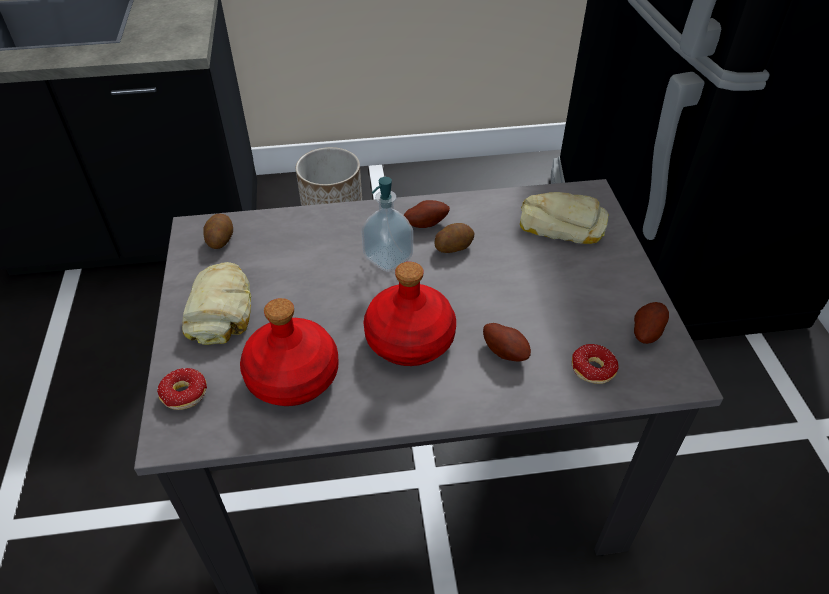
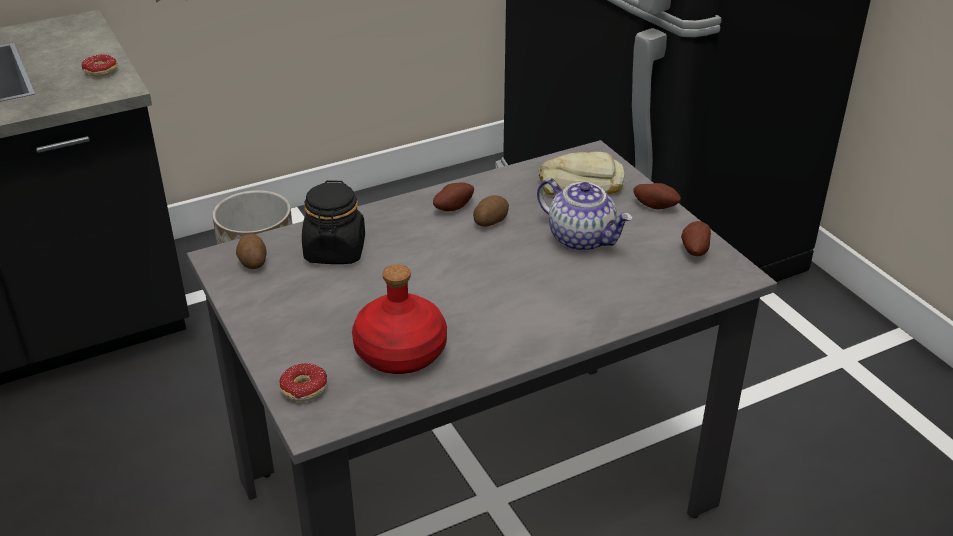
camera: 20 degrees left, 10 degrees down
(222, 309) = (295, 317): bread -> none
(295, 246) = (335, 251): none -> black jar
(388, 257) = (433, 241): soap dispenser -> none
(410, 338) = (492, 299): red bottle -> none
(506, 351) = (583, 290): potato -> potato (656, 206)
(534, 289) = (582, 239): none -> teapot
(589, 375) = (663, 291): donut -> donut (97, 74)

